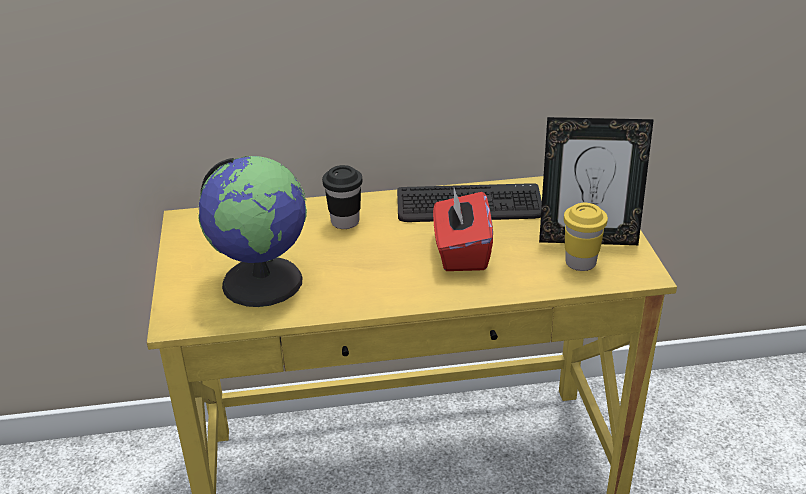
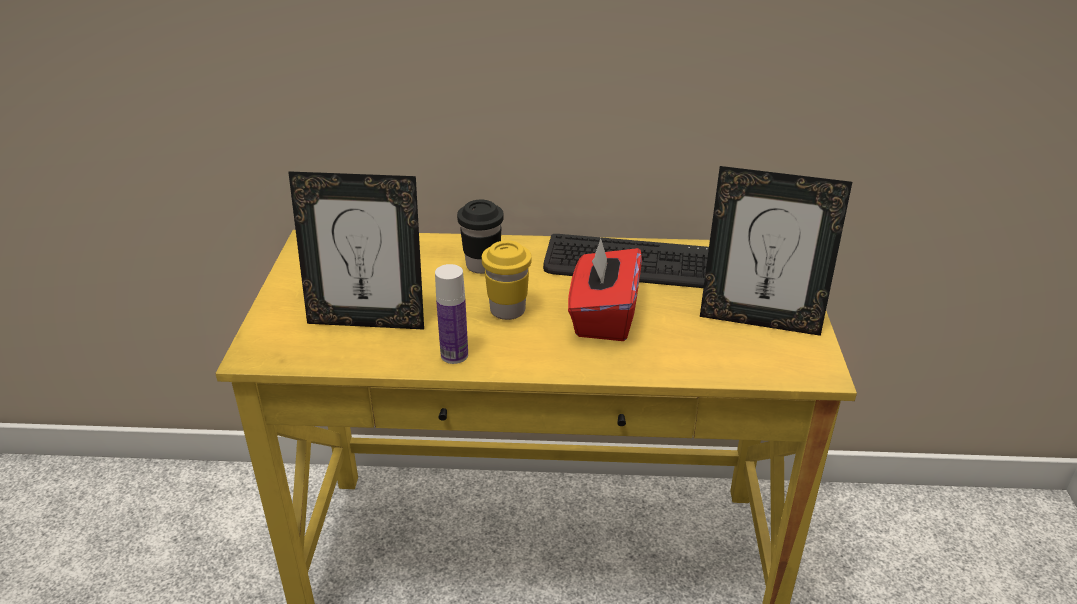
camera: 10 degrees right, 0 degrees up
(263, 281) = (367, 320): globe -> picture frame
(348, 300) = (454, 355): none -> bottle
(580, 263) = (743, 348): yellow cup -> yellow cup (507, 310)

